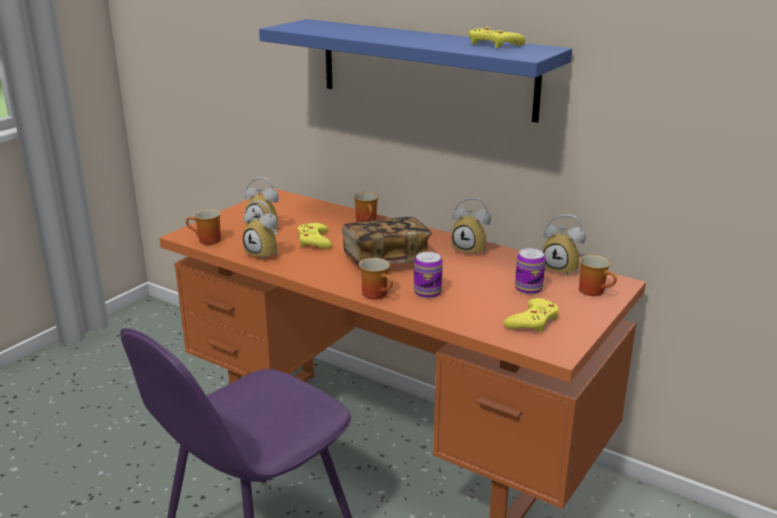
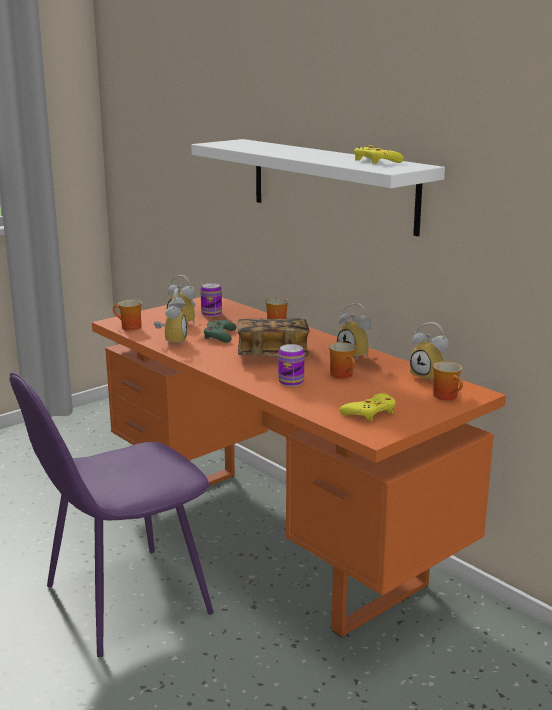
camera: 15 degrees right, 5 degrees down
(266, 254) = (171, 341): alarm clock -> alarm clock turned 135 degrees counterclockwise
(314, 241) = (220, 335): yellow game controller -> green game controller
(378, 294) = (246, 379): mug -> mug (344, 375)
(426, 68) = (332, 184): blue shelf -> white shelf
(528, 289) = (386, 388): can -> can (211, 314)

